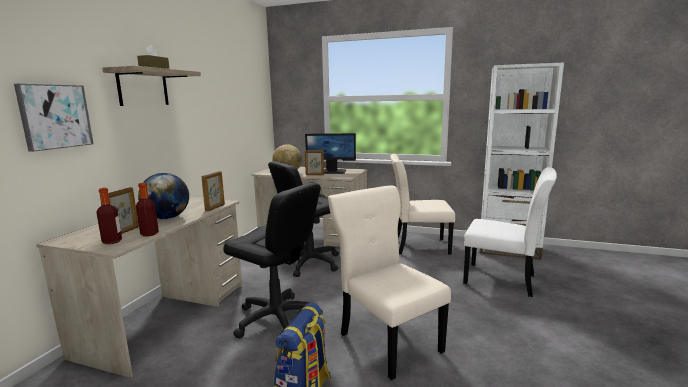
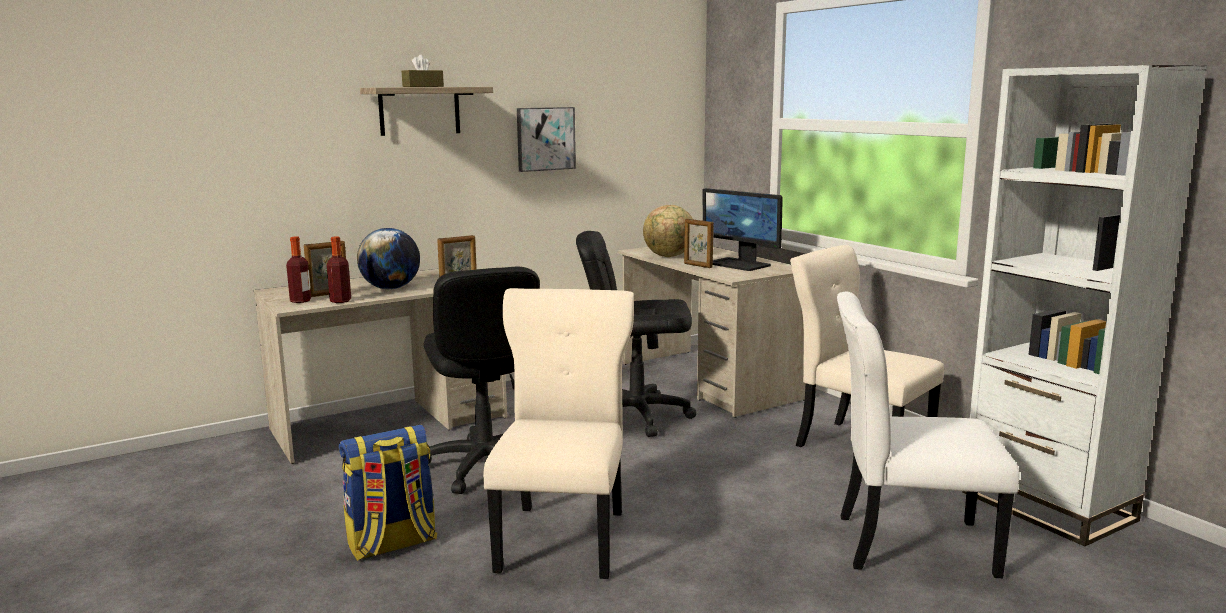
camera: 40 degrees right, 0 degrees up
(54, 116) = (293, 149): picture -> picture (545, 139)
(503, 280) = (907, 544): white chair -> white chair turned 120 degrees clockwise

